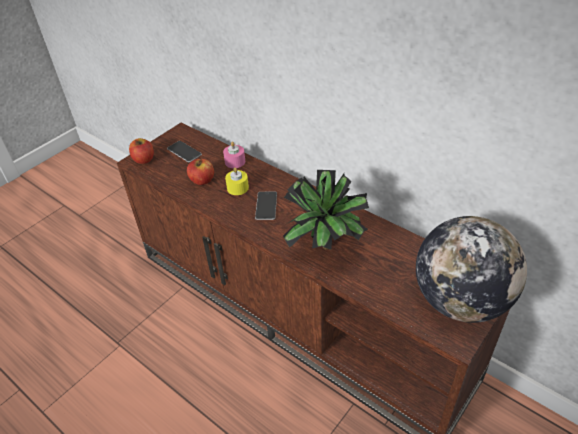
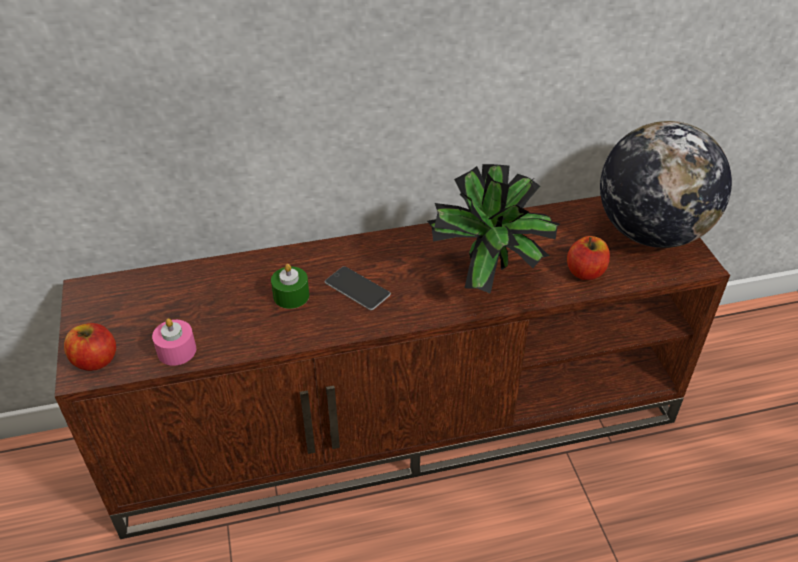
camera: 55 degrees left, 0 degrees up
(184, 151) = (140, 309): phone -> none
(202, 180) = (230, 321): apple -> apple (585, 272)
(235, 162) = (234, 272): pink candle -> pink candle (177, 350)
(237, 188) = (291, 296): yellow candle -> green candle

